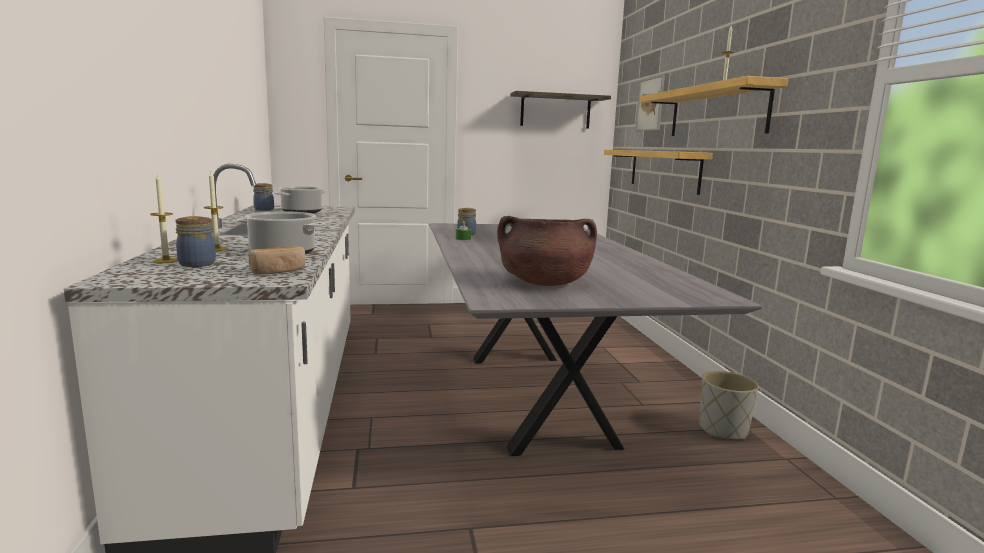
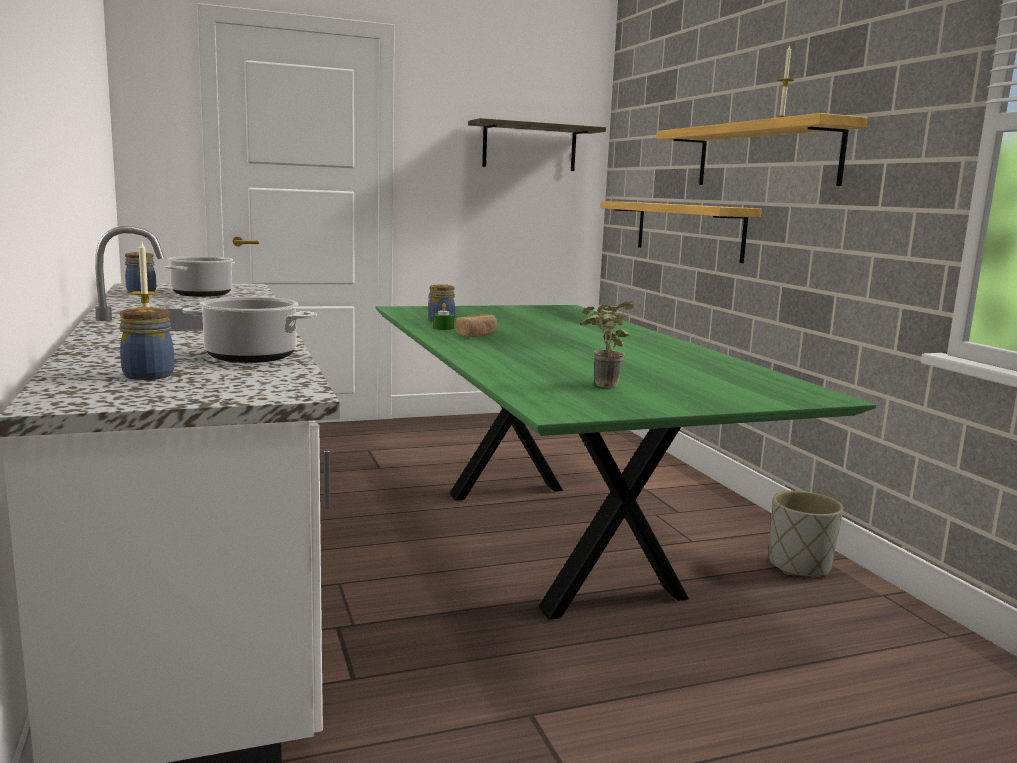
camera: 10 degrees left, 0 degrees up
(166, 260) = (96, 372): candle -> none
(278, 271) = (275, 381): bread -> bread (476, 335)
(536, 397) = (553, 540): grey dining table -> green dining table
(544, 283) = (601, 386): brown cooking pot -> potted plant
(650, 104) = (664, 141): picture -> none

